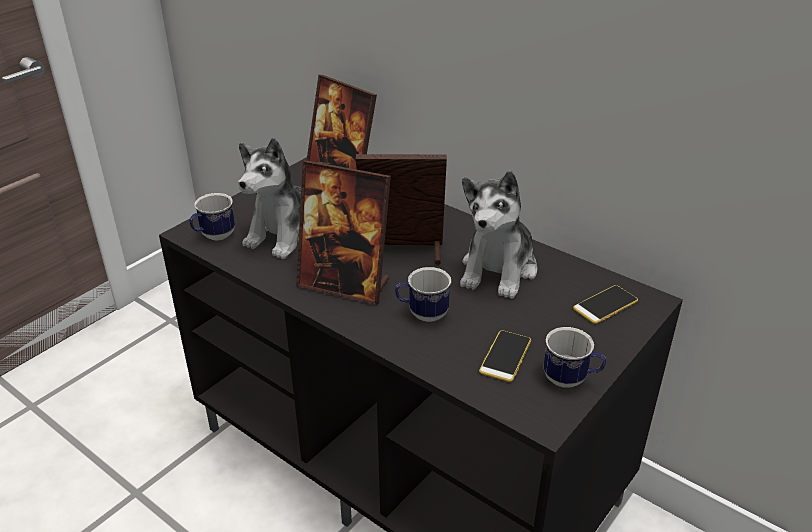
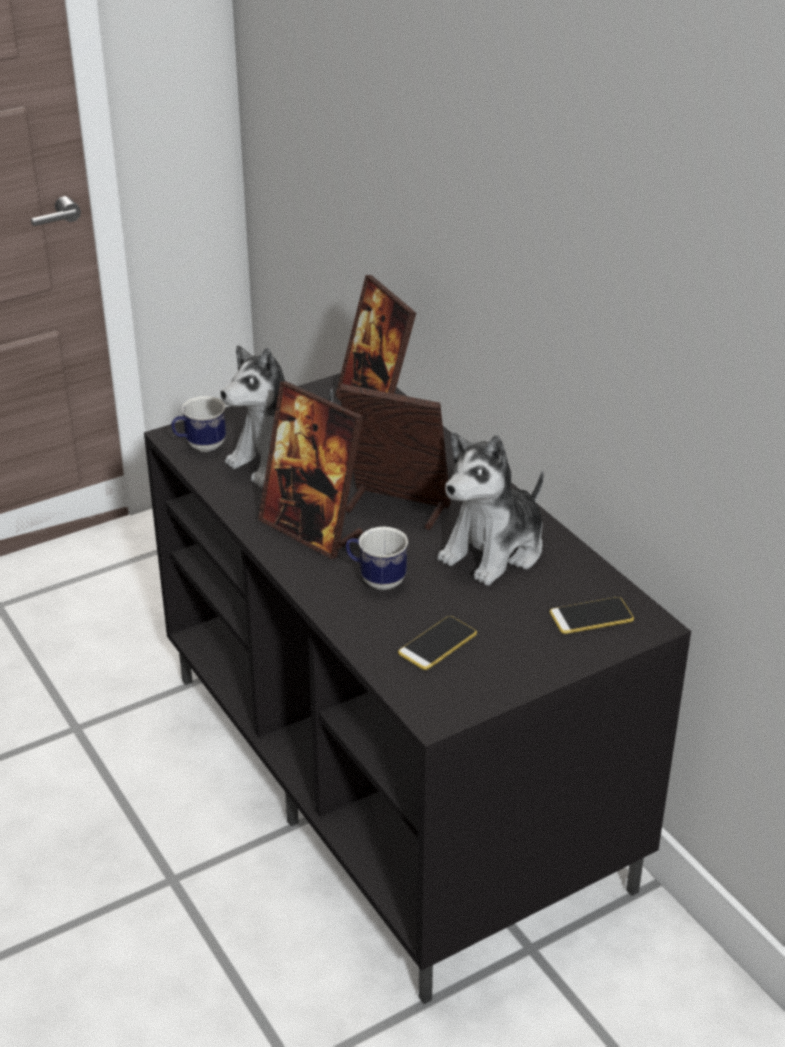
camera: 20 degrees right, 0 degrees up
(570, 380) = (492, 684): mug -> none

